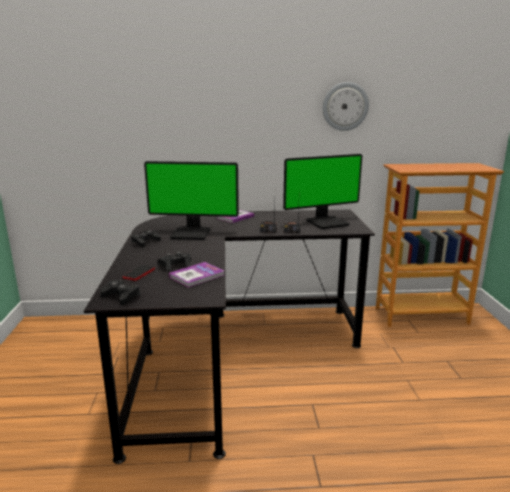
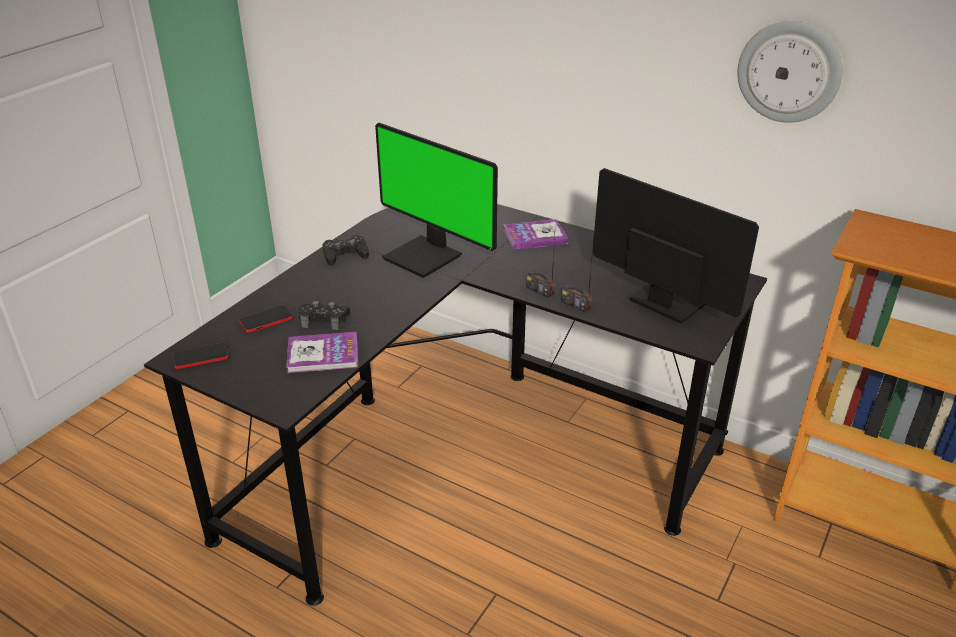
camera: 35 degrees right, 15 degrees up
(121, 296) = (201, 357): black game controller -> phone
(326, 222) = (668, 301): monitor -> monitor turned 150 degrees counterclockwise

